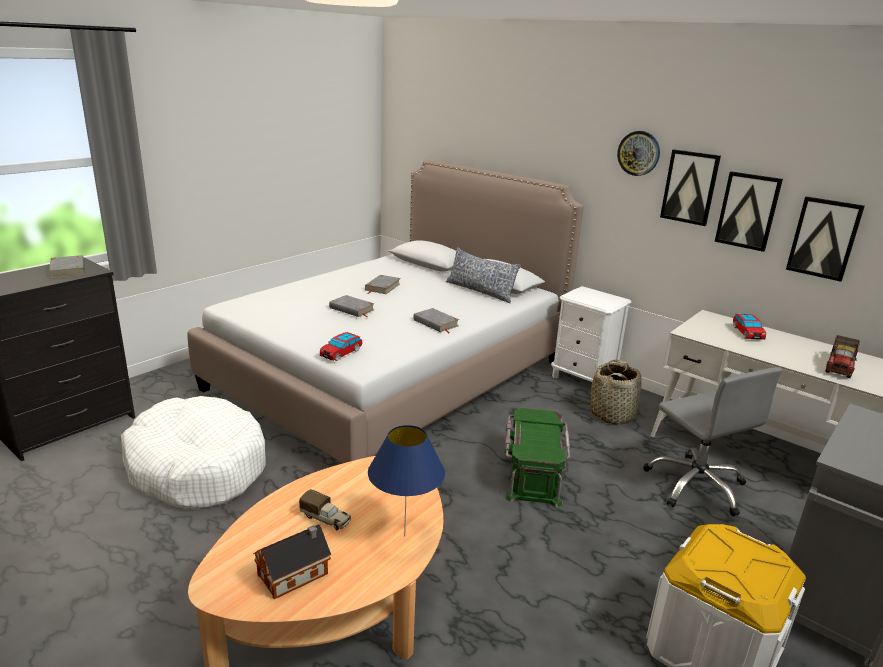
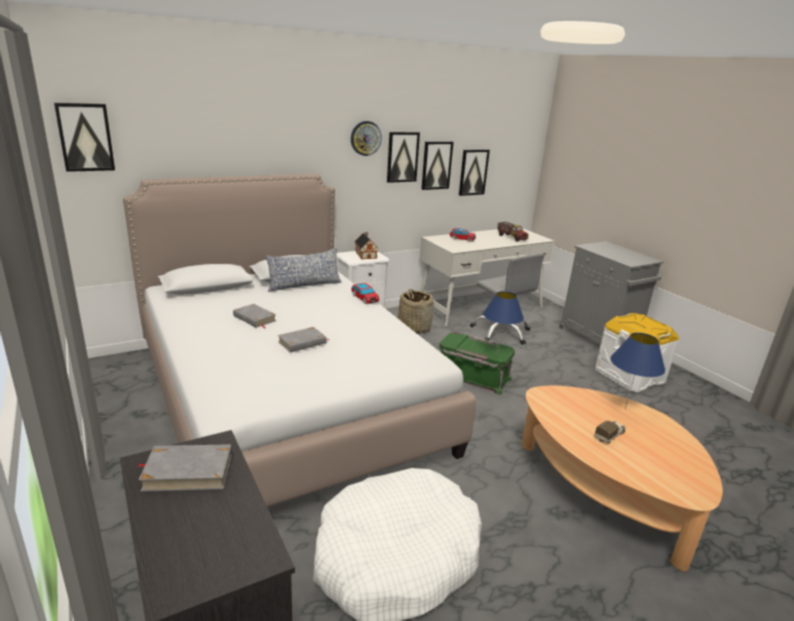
camera: 70 degrees left, 0 degrees up
(296, 573) = (671, 458): toy house -> toy house (366, 254)
(341, 353) = (404, 365): toy car -> toy car (364, 298)
(404, 119) = (85, 137): none -> picture
(435, 323) = (363, 316): grey book -> none
(534, 450) = (497, 352): none -> blue table lamp
(696, 485) = (501, 332): grey office chair -> grey office chair turned 60 degrees clockwise

